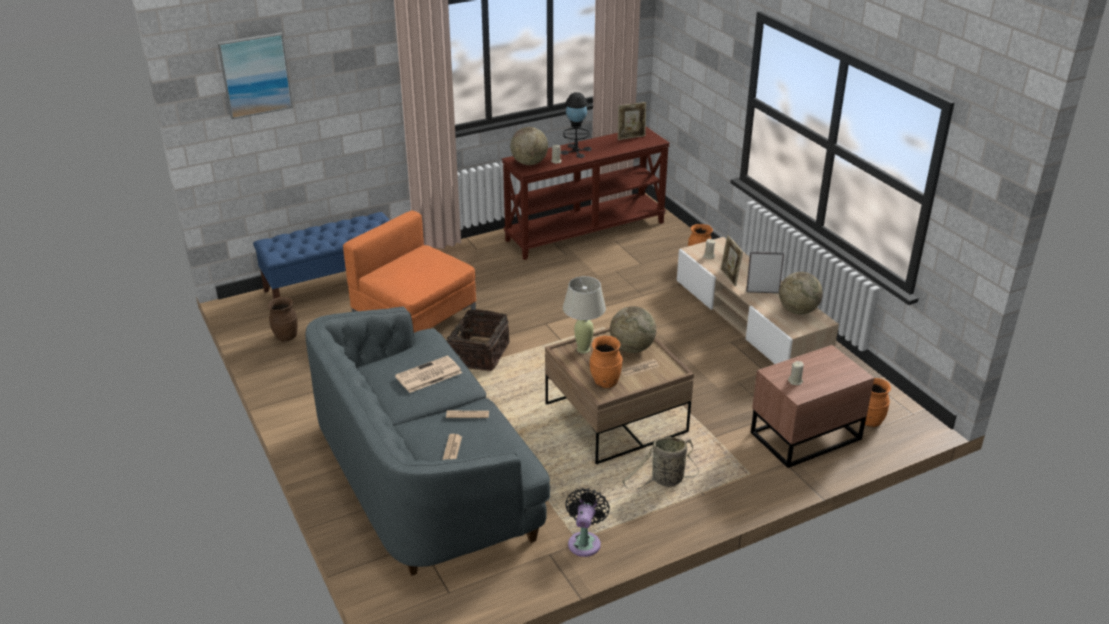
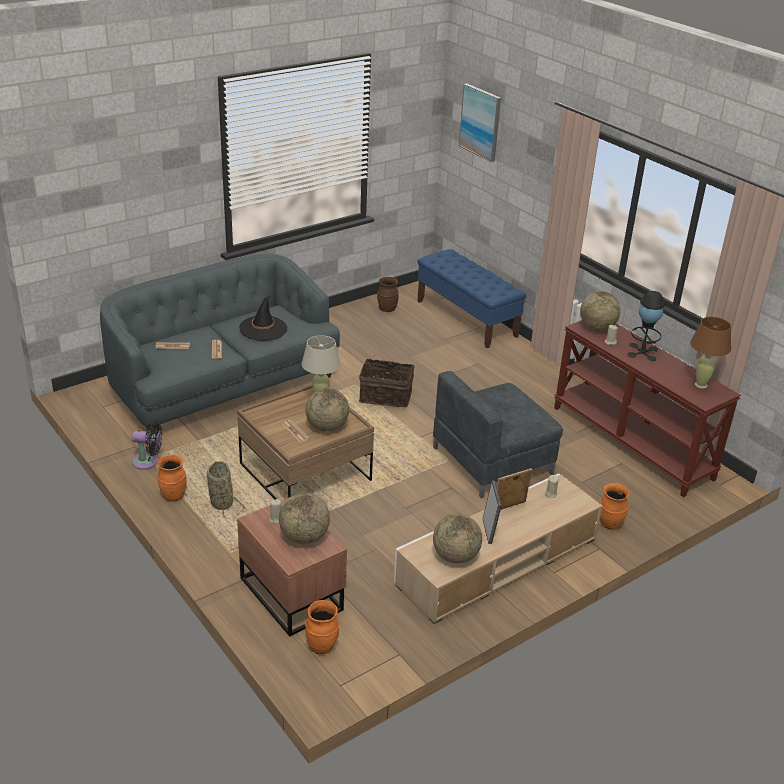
camera: 80 degrees right, 0 degrees up
(415, 317) = (432, 360): orange armchair -> none
(428, 375) = (263, 329): newspaper -> black hat
(605, 302) = (494, 460): none -> grey armchair
(605, 382) = (272, 414): orange vase -> orange vase (173, 496)
(631, 137) = (701, 385): picture frame -> brown table lamp
(820, 366) = (304, 537): none -> globe

